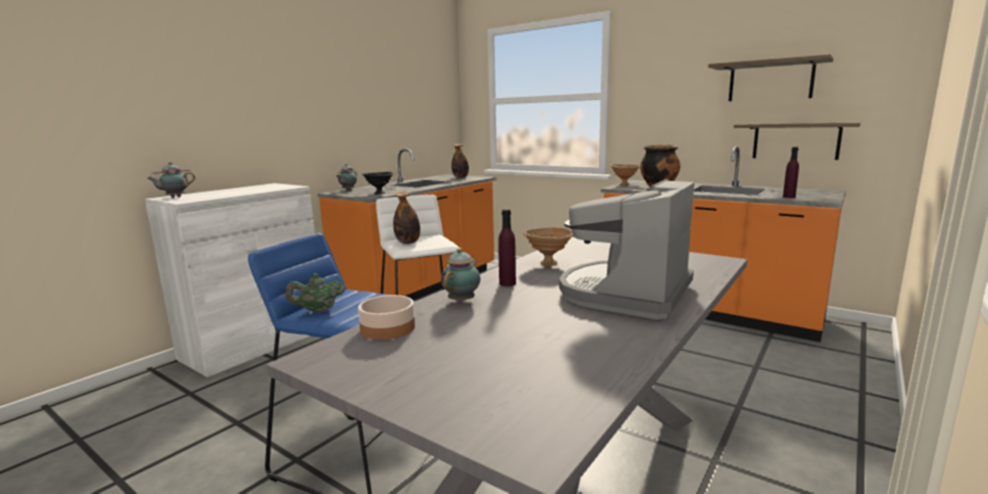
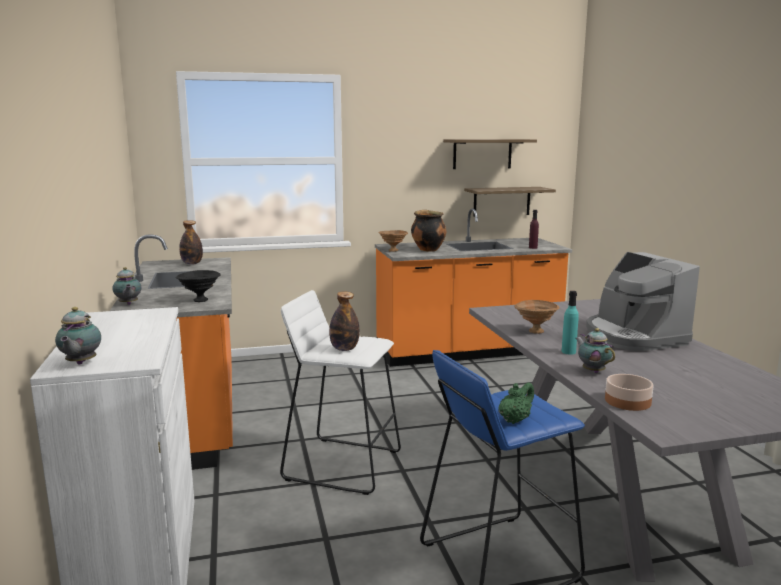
camera: 50 degrees left, 0 degrees up
(318, 311) = (515, 420): green teapot -> green teapot turned 150 degrees counterclockwise
(507, 283) = (568, 352): purple bottle -> turquoise bottle

